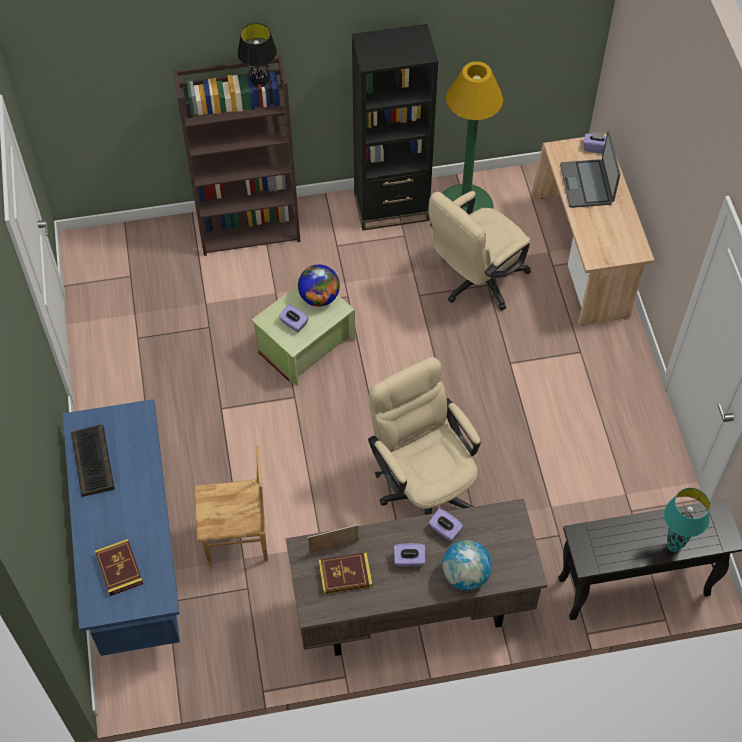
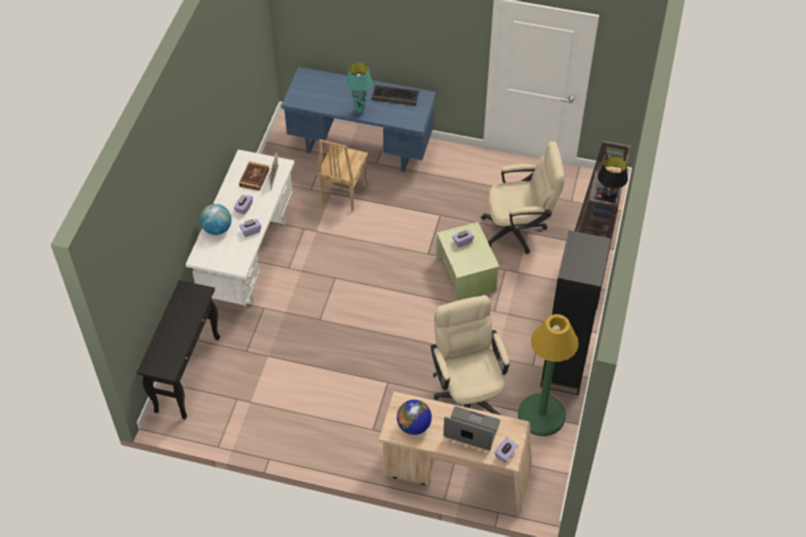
camera: 115 degrees right, 5 degrees down
(119, 568) = (321, 89): book -> none
(319, 297) = (476, 262): globe -> globe (414, 426)
(411, 610) = (248, 257): brown desk -> white desk
(423, 486) = (324, 295): beige office chair -> beige office chair (519, 230)
(673, 547) = (163, 335): turquoise table lamp -> turquoise table lamp (359, 111)

